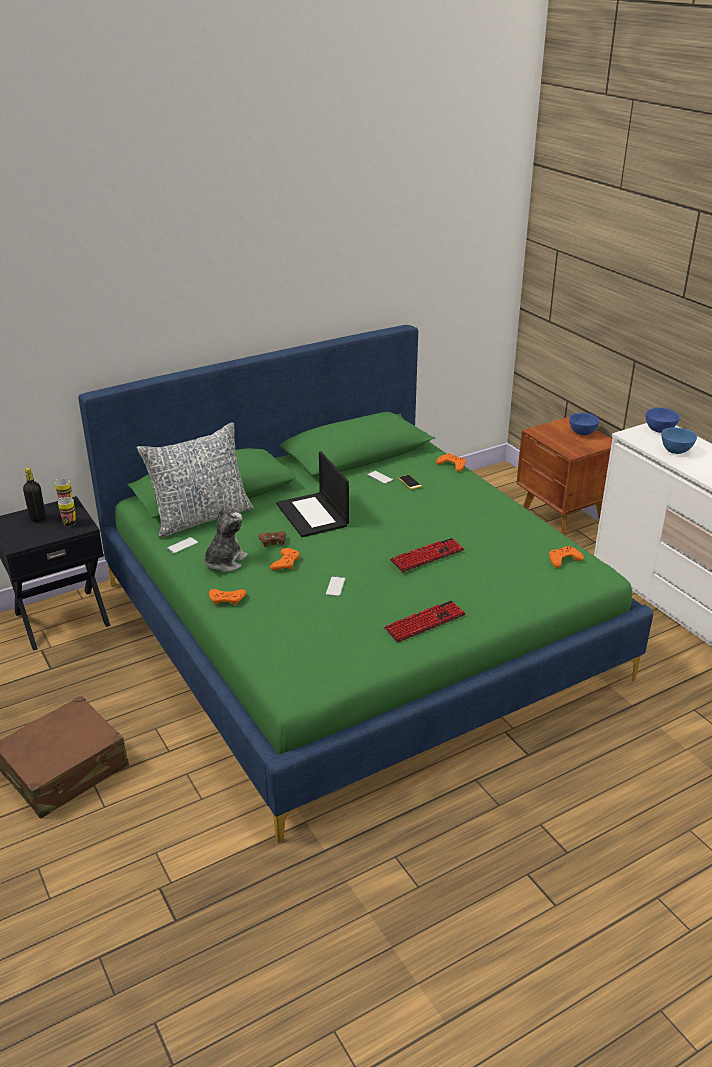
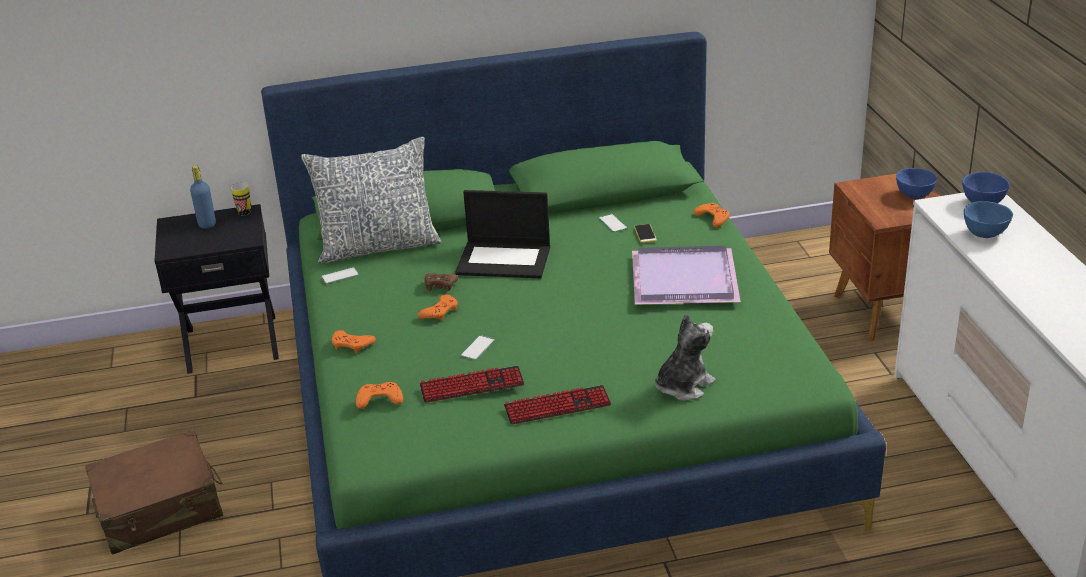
camera: 20 degrees right, 0 degrees up
(38, 518) = (207, 224): black bottle -> blue bottle
(68, 522) = (235, 233): mug -> none
(224, 562) = (374, 301): plush toy -> plush toy (683, 386)
(313, 515) = (505, 260): laptop -> laptop turned 75 degrees counterclockwise
(427, 556) = (610, 328): keyboard -> keyboard (472, 386)
(458, 512) = (682, 278): none -> purple tray
(563, 559) = (779, 356): orange game controller -> orange game controller (379, 399)

